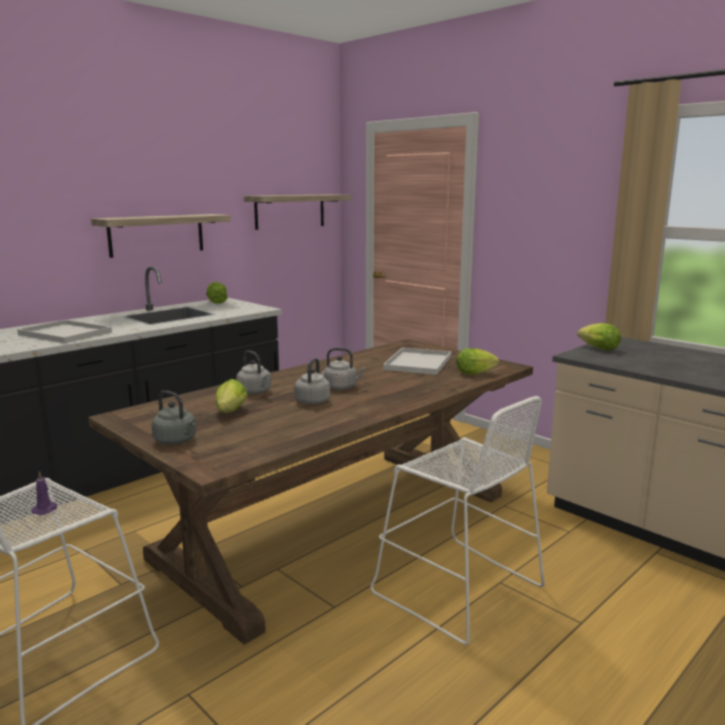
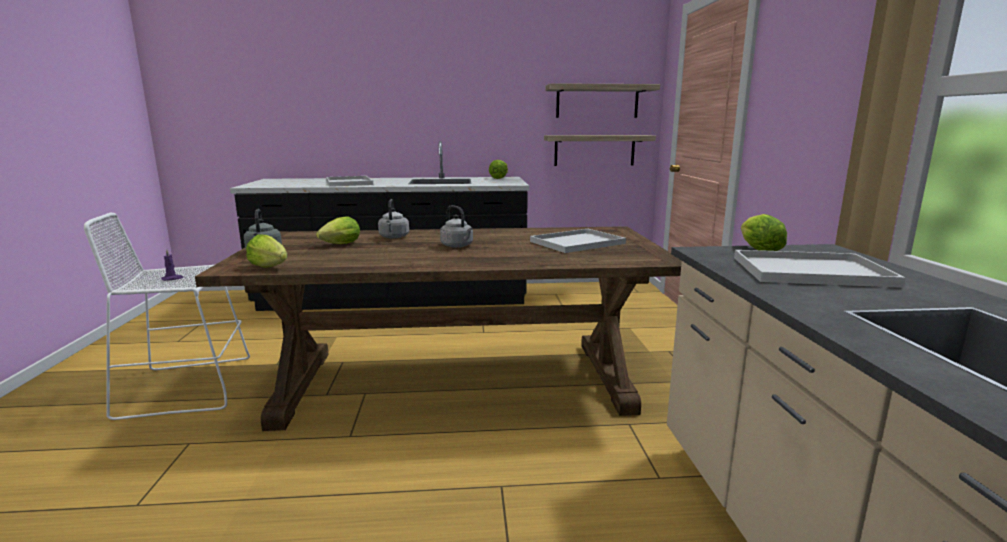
camera: 40 degrees right, 0 degrees up
(156, 235) = (458, 117): shelf -> shelf (594, 150)
(313, 400) = (410, 249): grey kettle -> none
(456, 588) = (456, 470): white stool -> none
(477, 373) = (607, 259): lettuce -> lettuce (271, 267)
(655, 358) = (812, 271): none -> white tray

